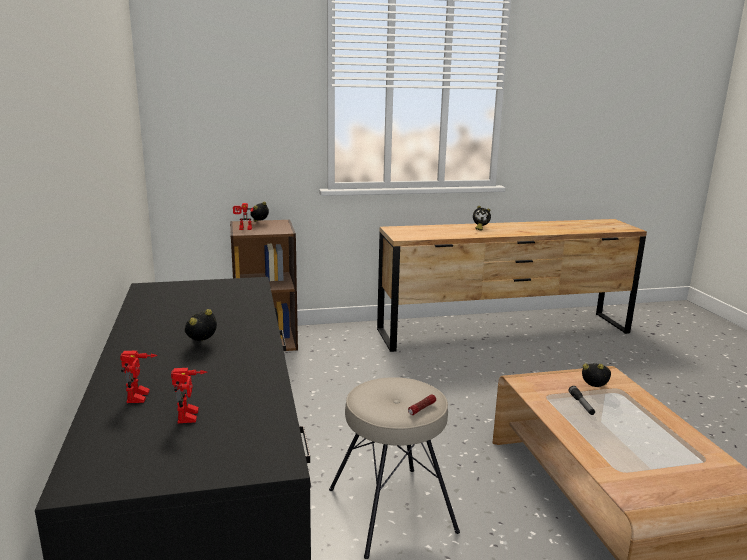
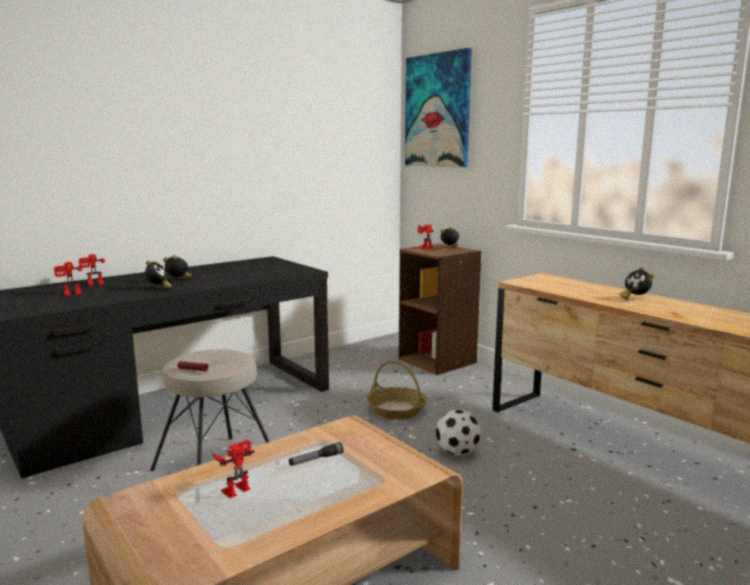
camera: 65 degrees right, 5 degrees down
(206, 74) = (437, 111): none -> picture
(352, 387) = (397, 410): none -> basket
(449, 385) = (458, 452): none -> football
(595, 389) = (364, 465): alarm clock -> alarm clock (158, 288)
(621, 444) = (235, 488): none -> toy robot

